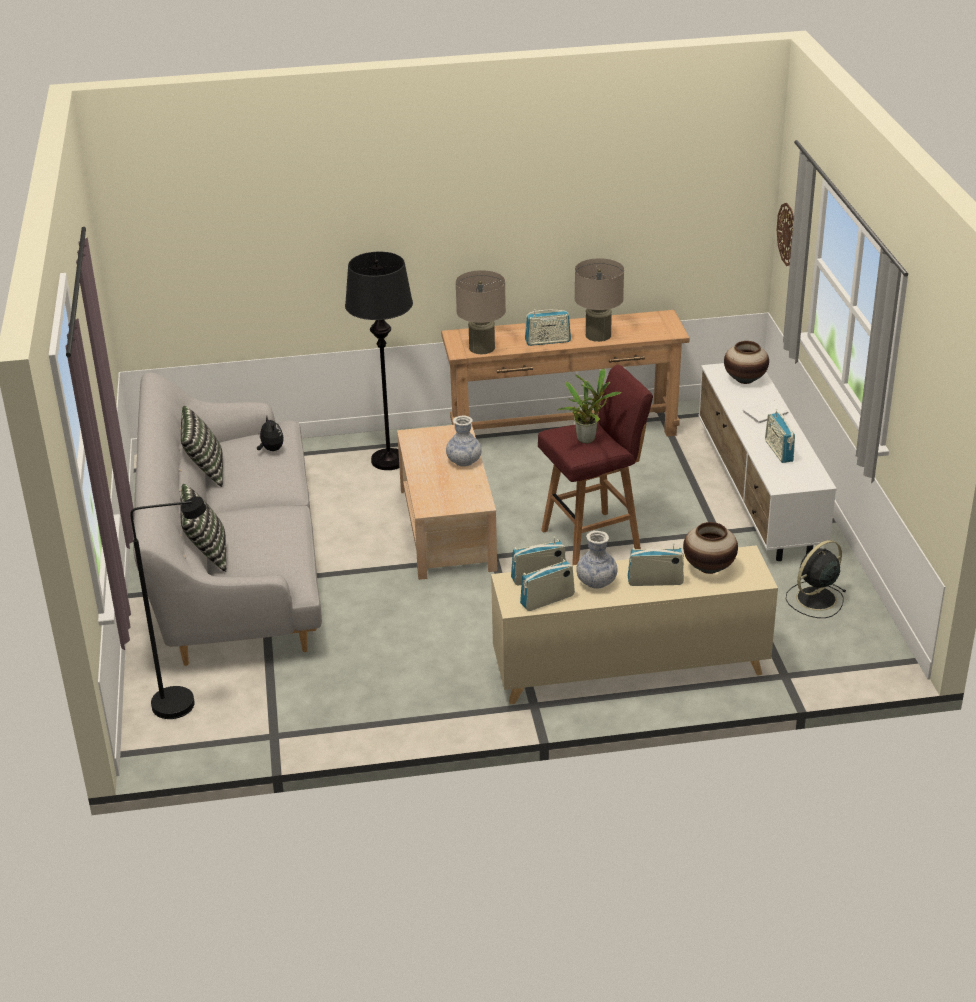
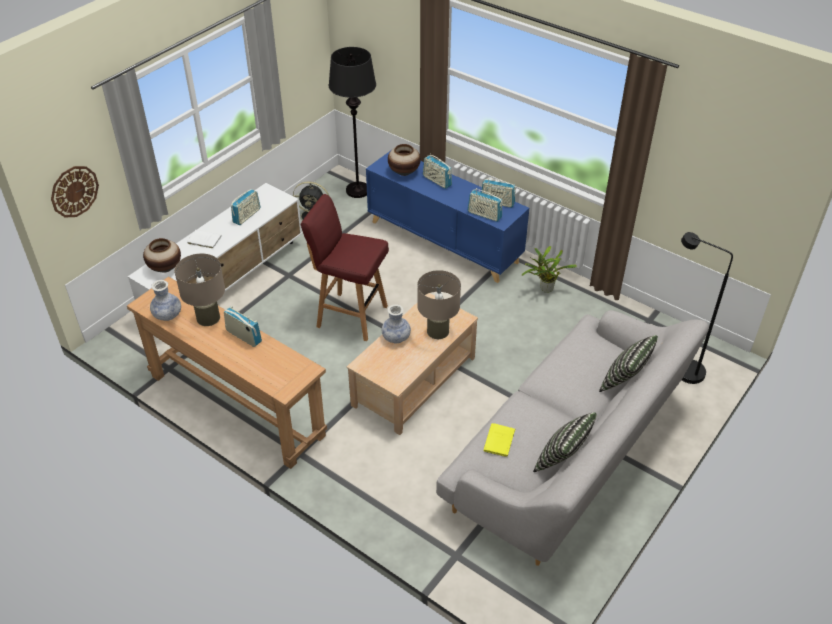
camera: 135 degrees left, 10 degrees up
(271, 449) = (499, 442): plush toy -> yellow book
(389, 460) = (371, 471): black floor lamp -> black floor lamp (357, 190)
(482, 348) = (289, 363): beige table lamp -> beige table lamp (437, 331)
(588, 438) = (353, 247): potted plant -> potted plant (544, 289)
(596, 582) = (462, 196): vase -> vase (167, 315)
(629, 669) = (444, 242): beige cabinet -> blue cabinet

